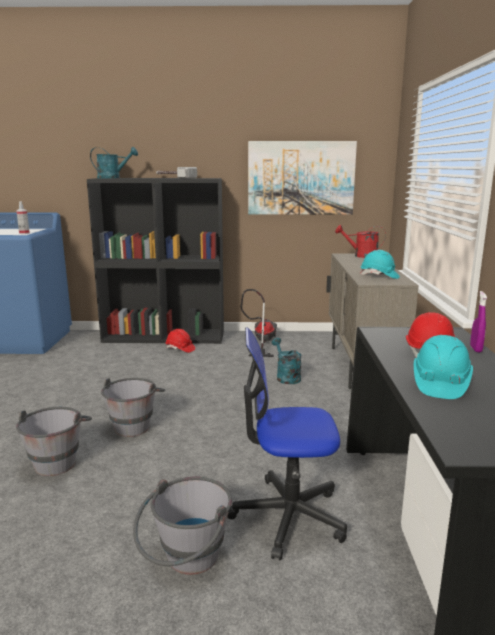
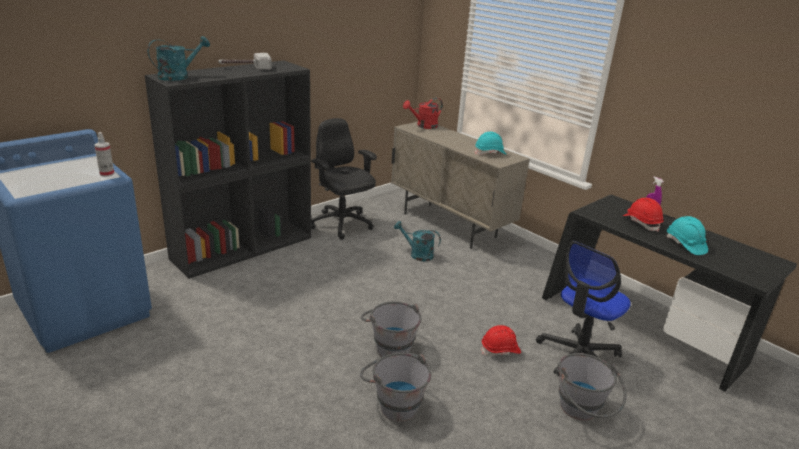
camera: 45 degrees left, 10 degrees up
(180, 349) = (285, 257): red hard hat -> red hard hat (500, 350)
(261, 342) = (342, 225): vacuum cleaner -> black office chair
(301, 178) = (353, 52): picture -> none

